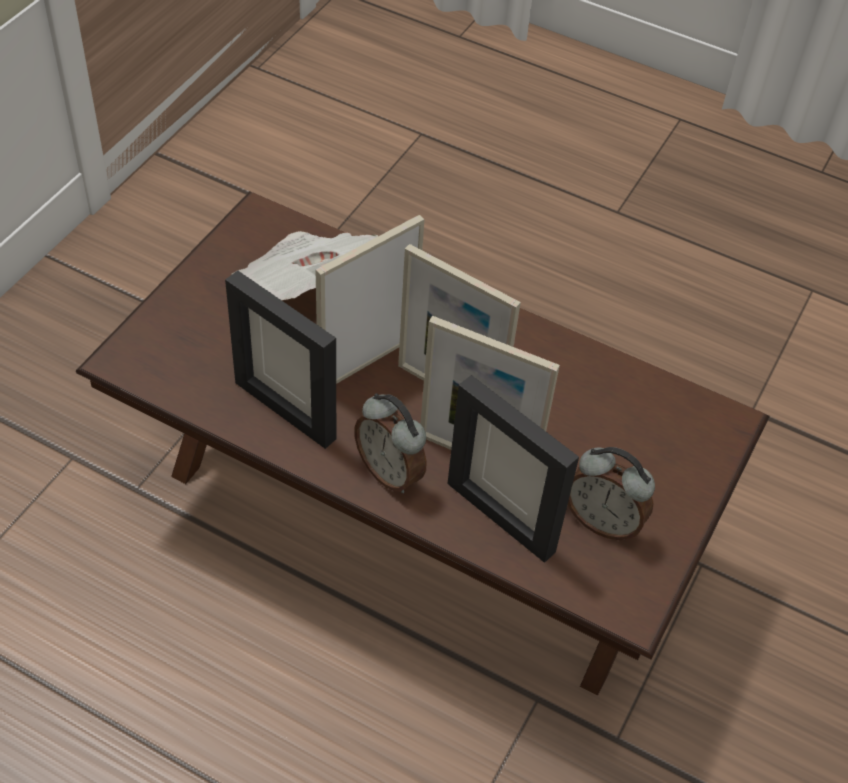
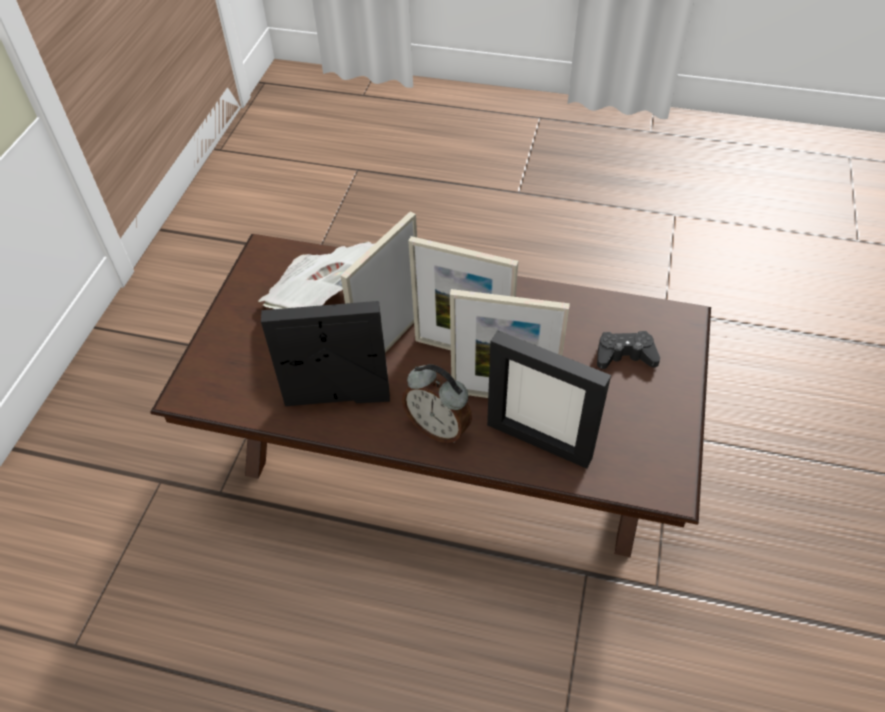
camera: 10 degrees left, 0 degrees up
(287, 409) = (337, 398): picture frame -> picture frame turned 150 degrees clockwise
(603, 521) = (619, 422): alarm clock -> none
(639, 446) = (624, 355): none -> black game controller

